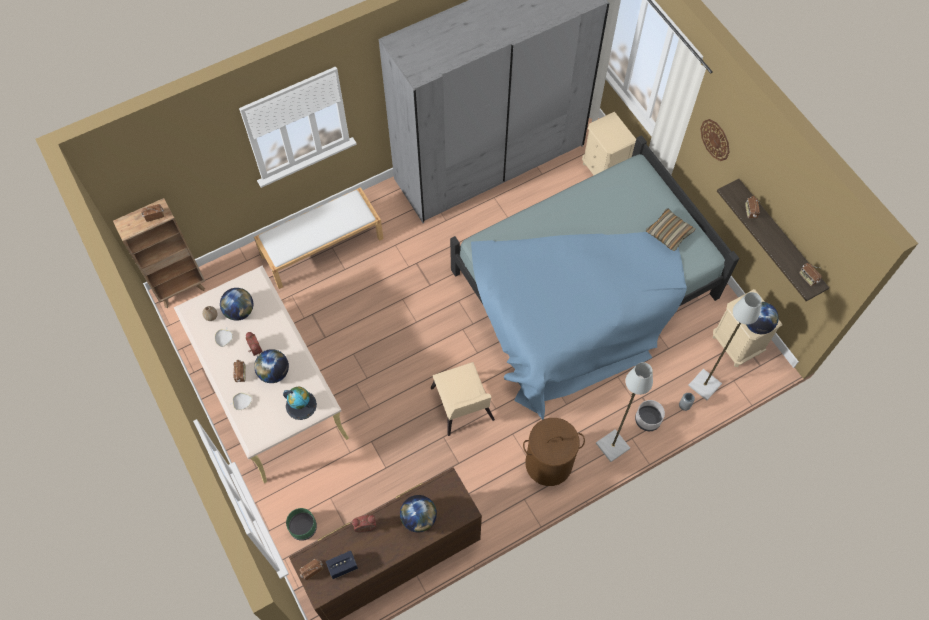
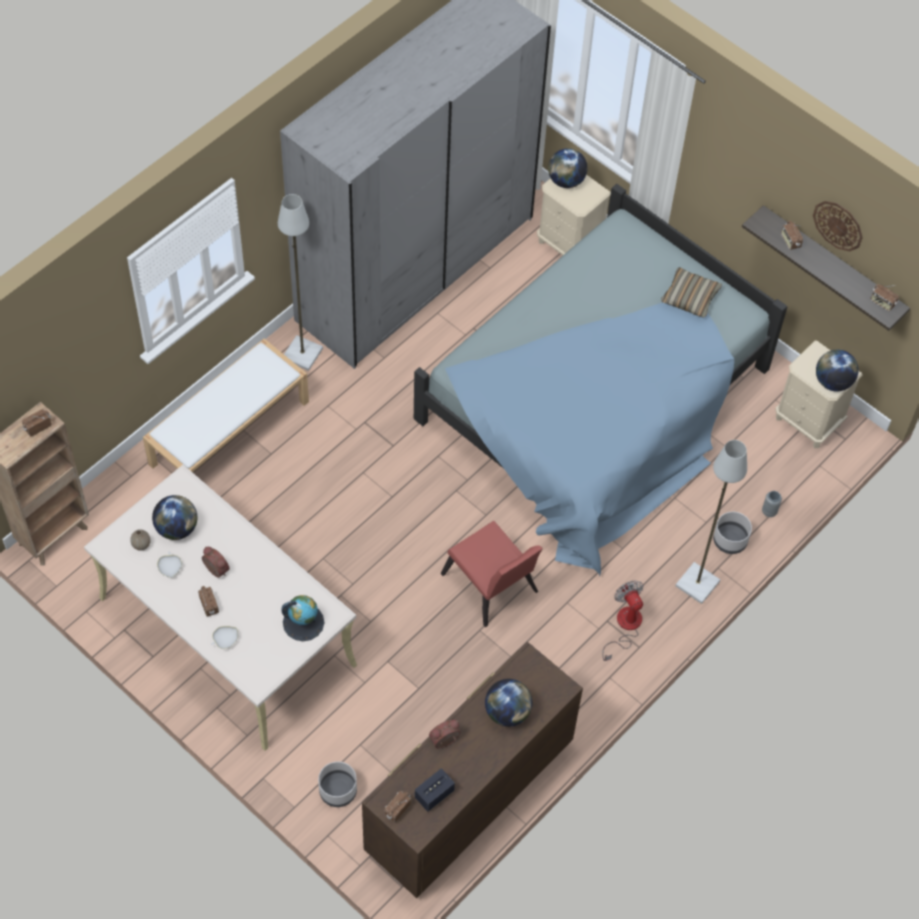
camera: 20 degrees left, 5 degrees down
(274, 373) = (253, 592): globe -> globe (566, 181)
(303, 527) = (338, 791): green planter -> grey planter
(462, 408) = (492, 588): beige chair -> red chair
(548, 464) = (625, 626): brown laundry basket -> fan
(704, 385) = (786, 480): grey floor lamp -> grey floor lamp (303, 354)
(715, 139) = (721, 164): wall clock -> wall clock (838, 225)

